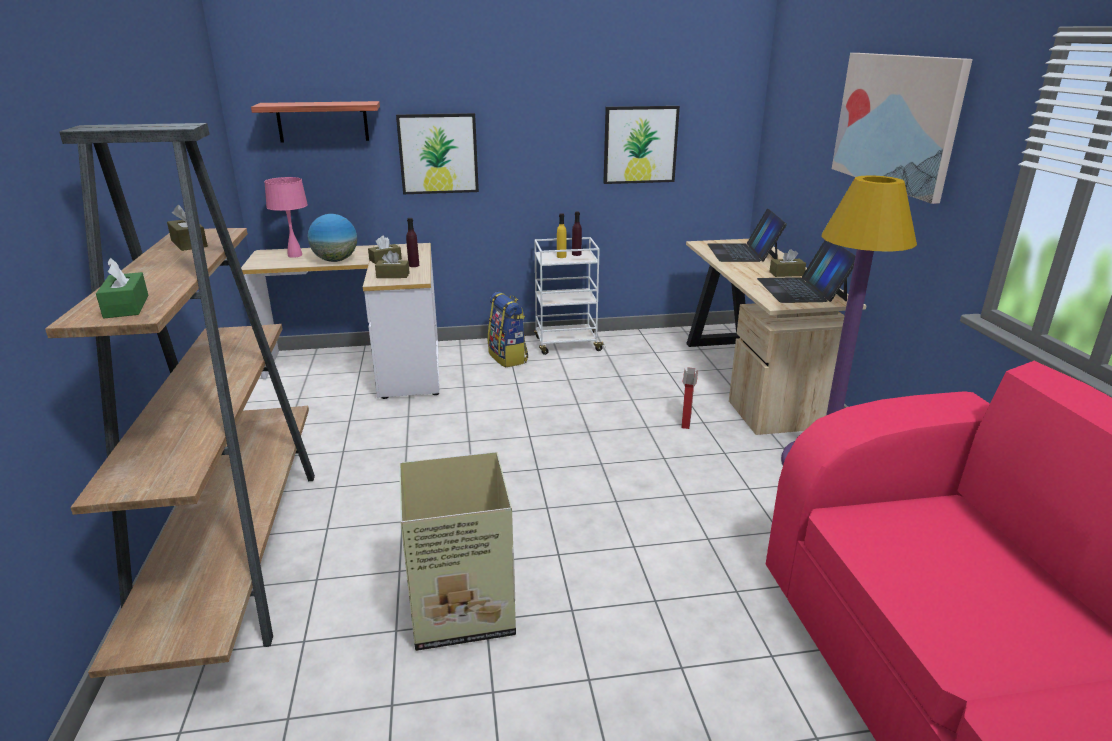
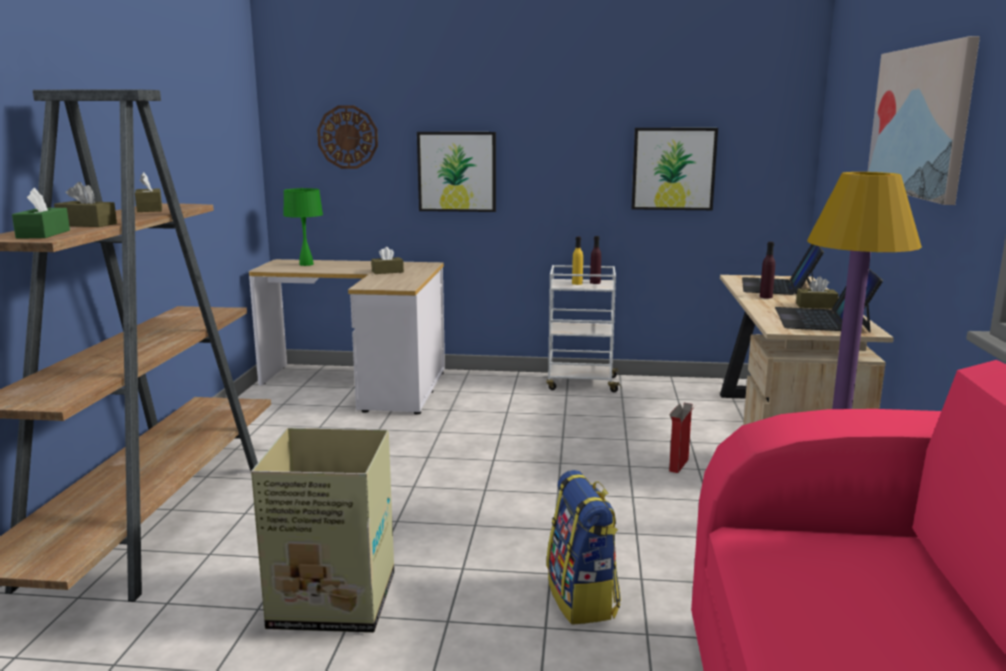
camera: 15 degrees right, 10 degrees down
(295, 255) = (306, 264): pink table lamp -> green table lamp
(322, 121) = (348, 137): shelf -> wall clock
(335, 260) = (340, 270): globe -> none
(393, 275) = (384, 283): brown tissue box -> brown tissue box (87, 224)
(414, 265) = (411, 277): purple bottle -> purple bottle (766, 297)
(508, 358) = (511, 389): backpack -> backpack (583, 599)

